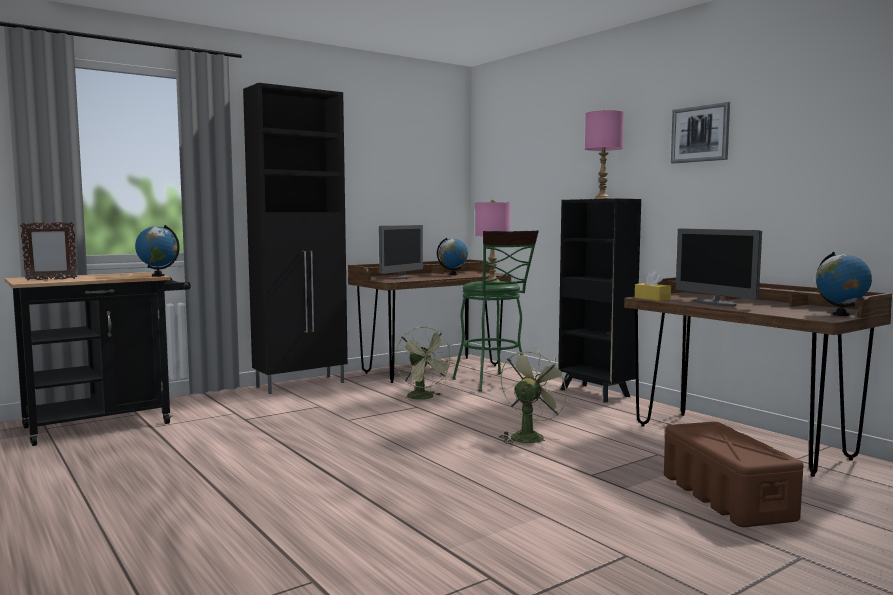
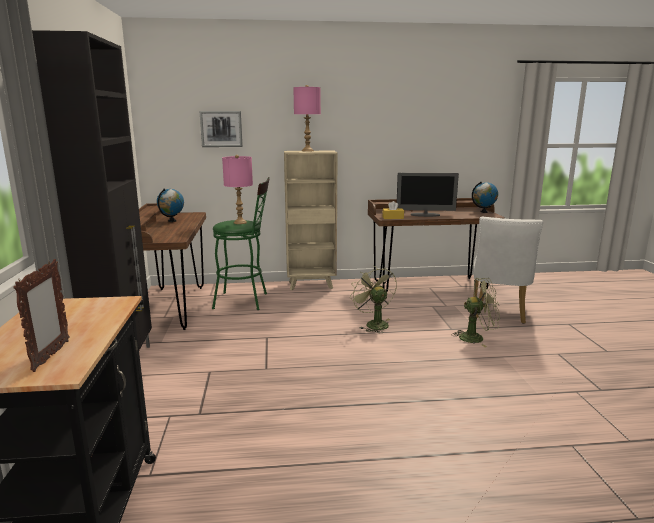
camera: 60 degrees left, 10 degrees up
(158, 276) = (120, 299): globe -> none
(401, 277) = (160, 233): monitor -> none
(424, 398) = (247, 329): green fan -> green fan (476, 338)
(595, 393) = (311, 285): black bookcase -> beige bookcase
(700, 134) = (375, 109): picture -> picture (221, 129)
(725, 496) = (498, 313): brown storage box -> white chair

